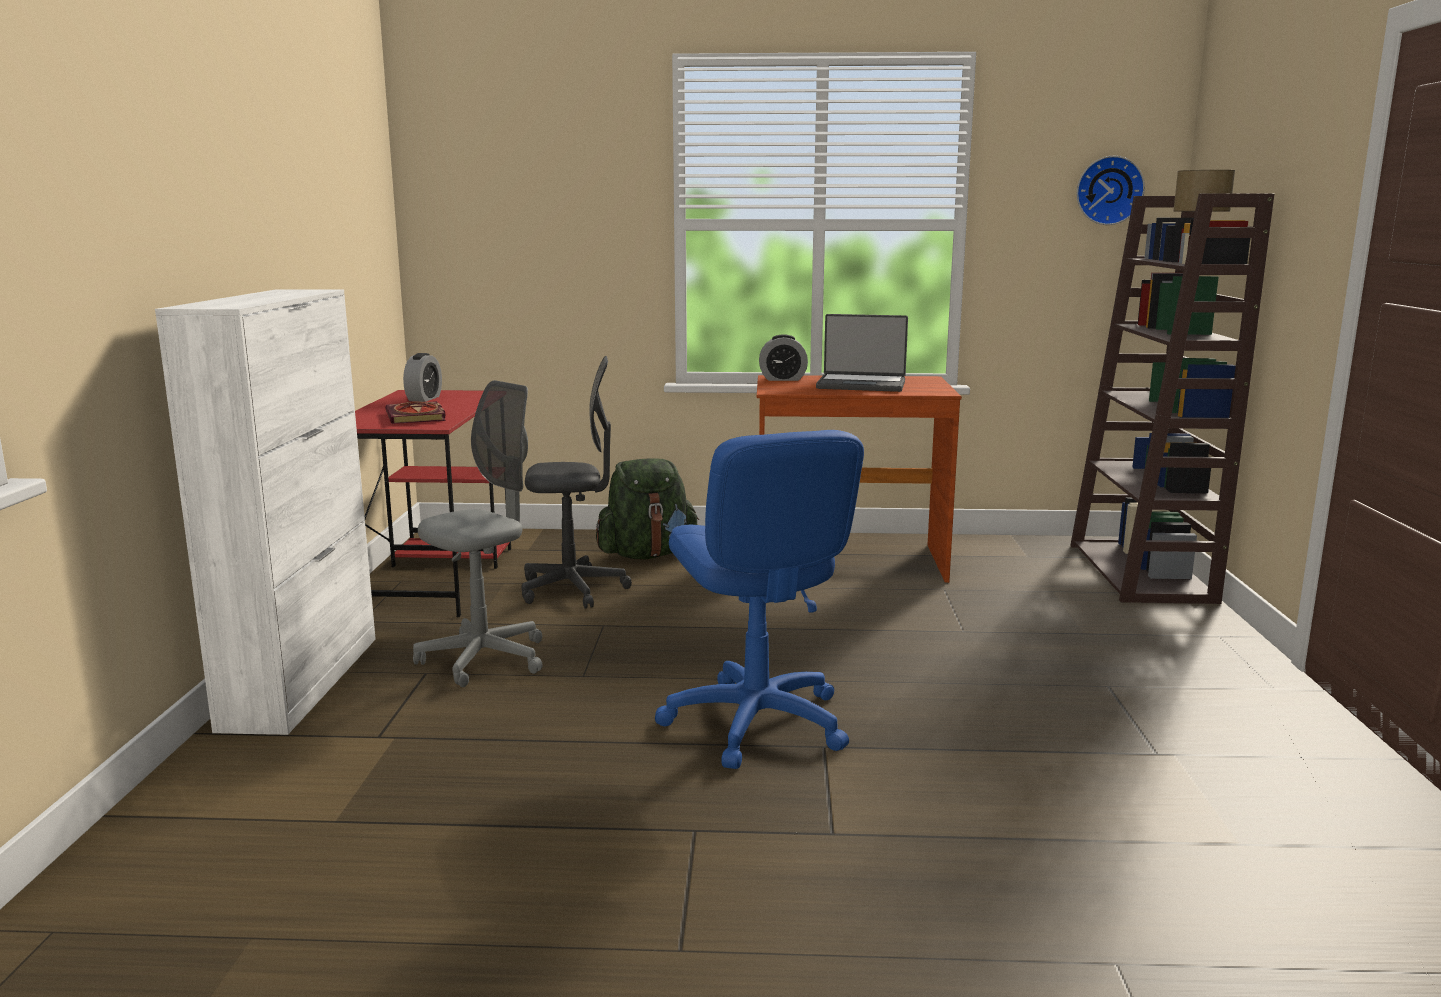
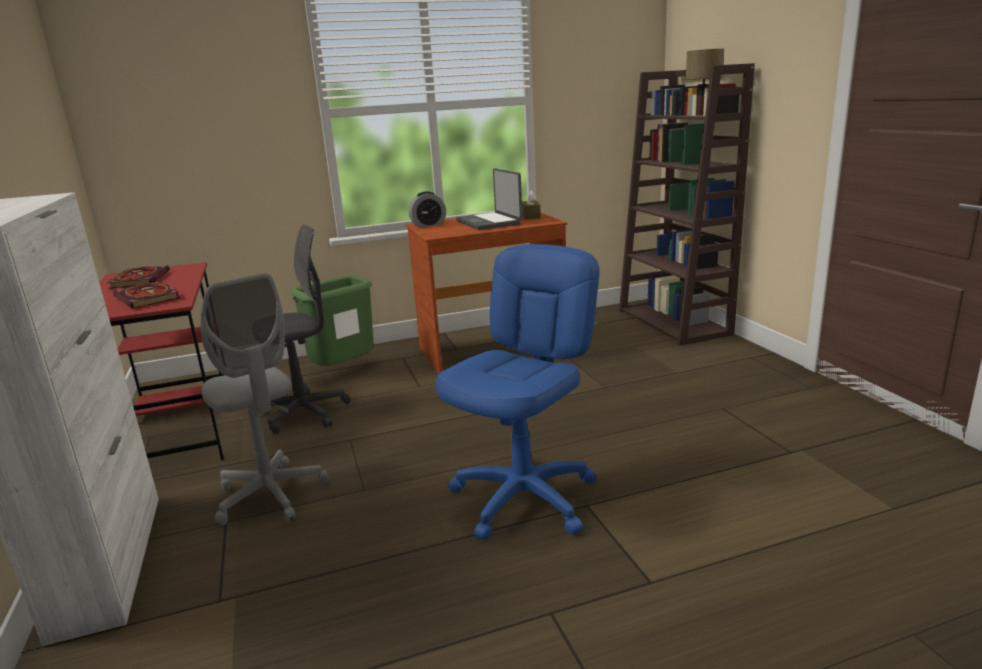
camera: 20 degrees left, 5 degrees up
(424, 399) = (139, 279): alarm clock -> book
(484, 659) = (270, 495): grey office chair -> grey office chair turned 120 degrees clockwise
(647, 554) = (344, 371): green backpack -> green trash can
(755, 723) = (524, 498): blue office chair -> blue office chair turned 105 degrees counterclockwise
(861, 385) = (490, 222): laptop -> laptop turned 75 degrees clockwise
(925, 384) = (531, 216): none -> brown tissue box
(1108, 190) = (619, 70): wall clock -> none

